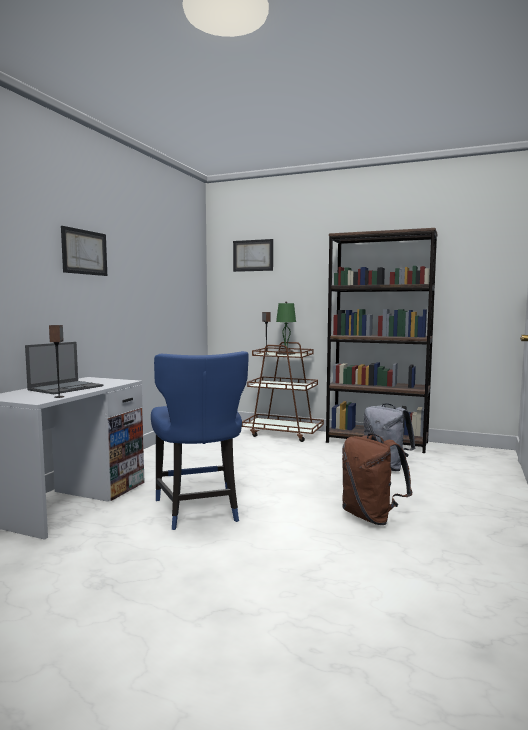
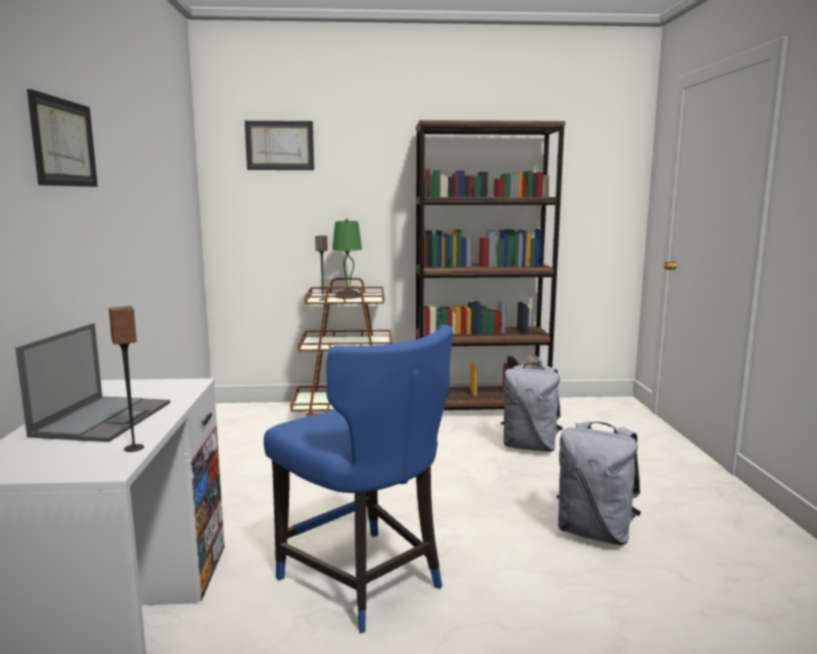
camera: 25 degrees left, 5 degrees up
(371, 517) = (595, 532): brown backpack -> grey backpack

